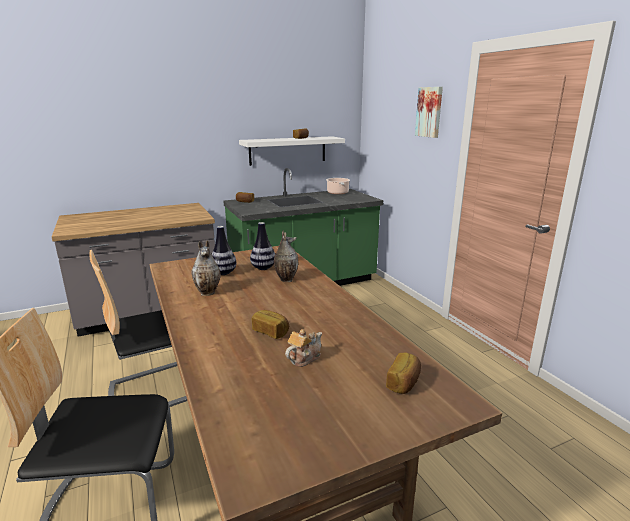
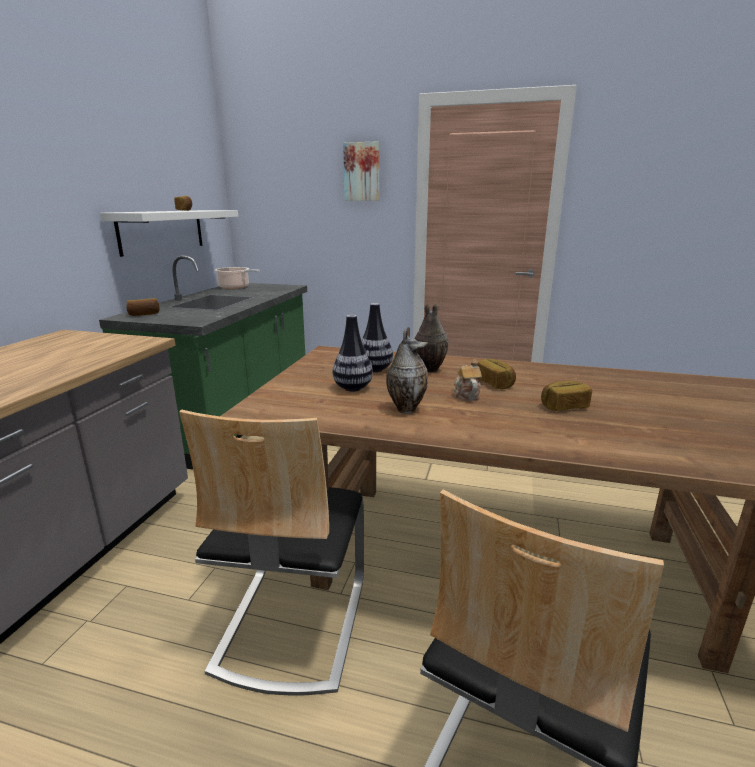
camera: 50 degrees left, 0 degrees up
(304, 358) = (639, 408): teapot -> teapot (466, 394)
(404, 383) = (709, 390): bread -> bread (496, 383)

